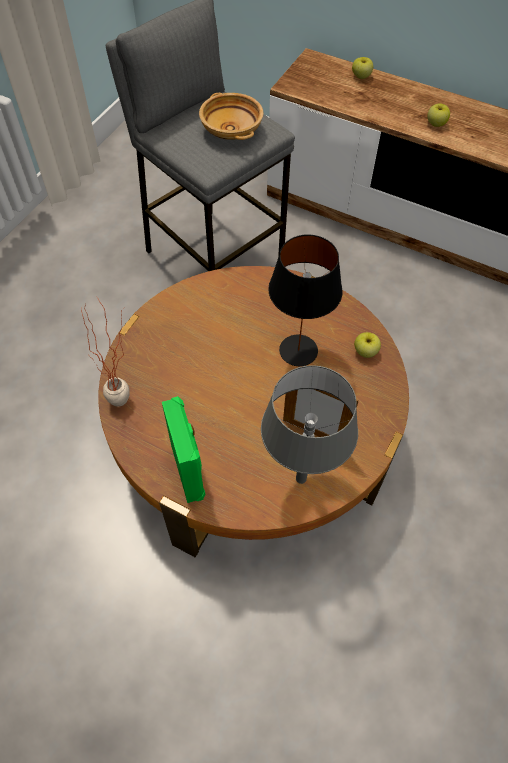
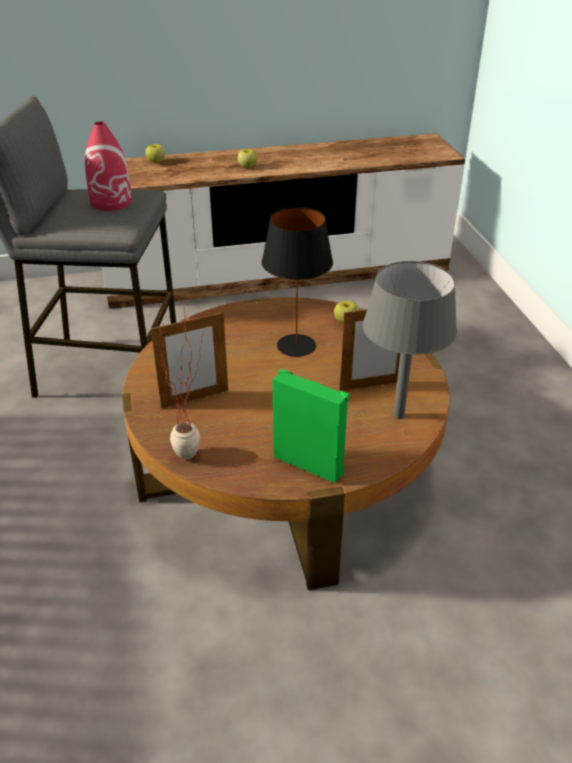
camera: 40 degrees left, 20 degrees down
(173, 353) = (195, 399): none -> picture frame
(232, 130) = (112, 202): beige bowl -> red vase

